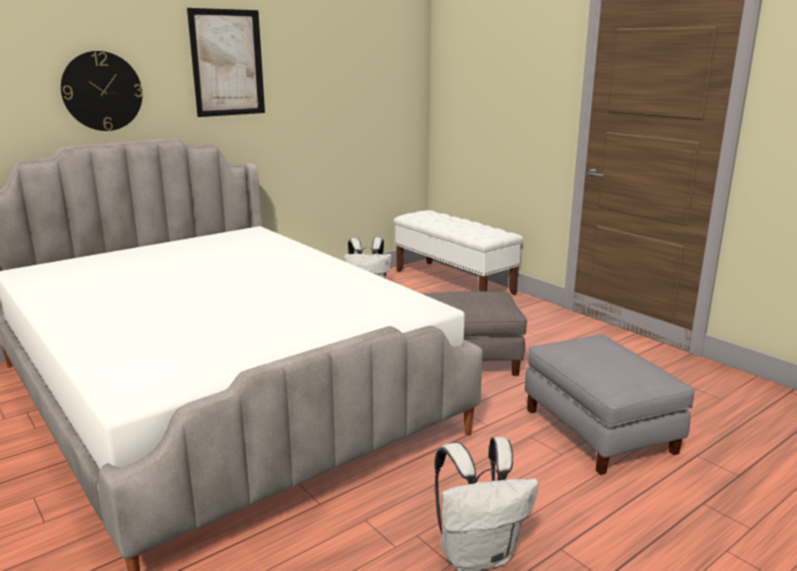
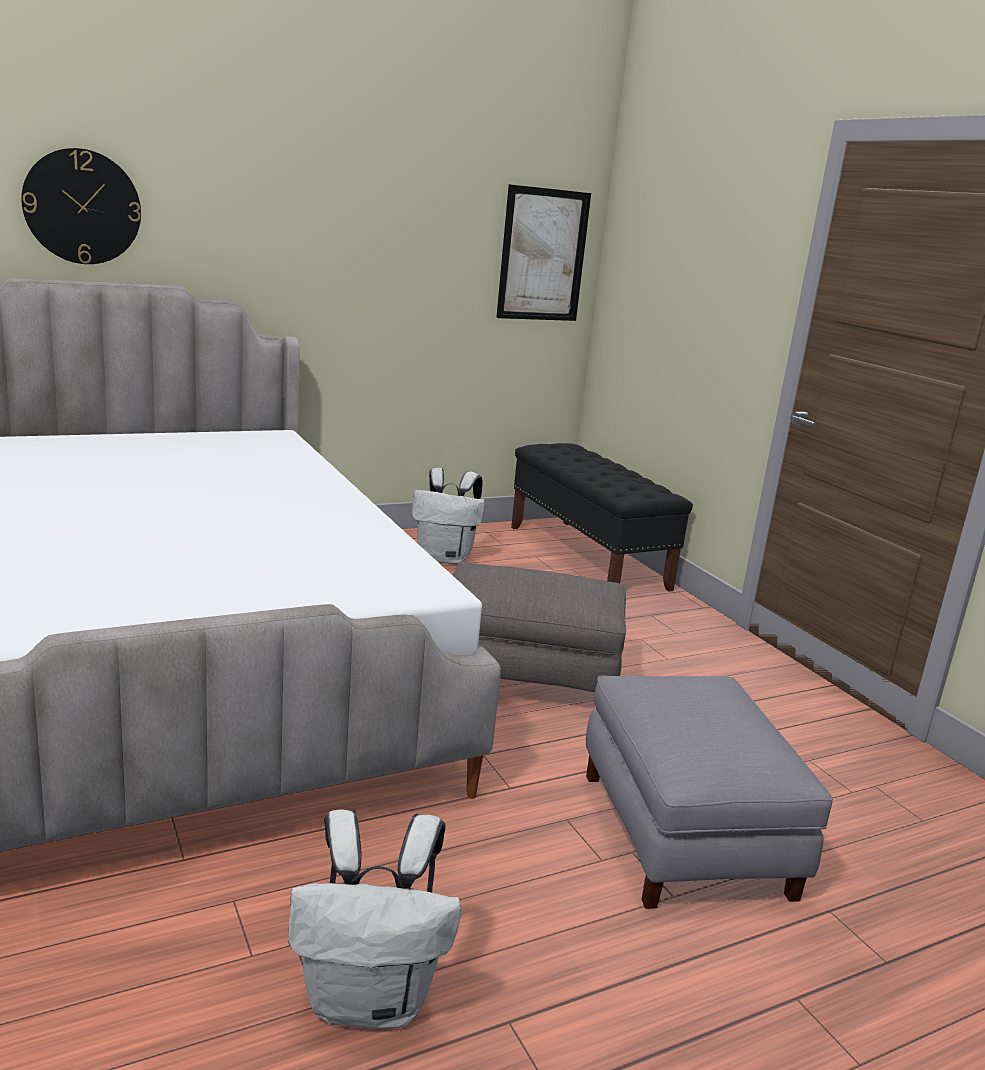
camera: 10 degrees right, 0 degrees up
(227, 63) = (276, 187): picture -> picture (543, 255)
(454, 282) = (587, 557): white bench -> black bench

